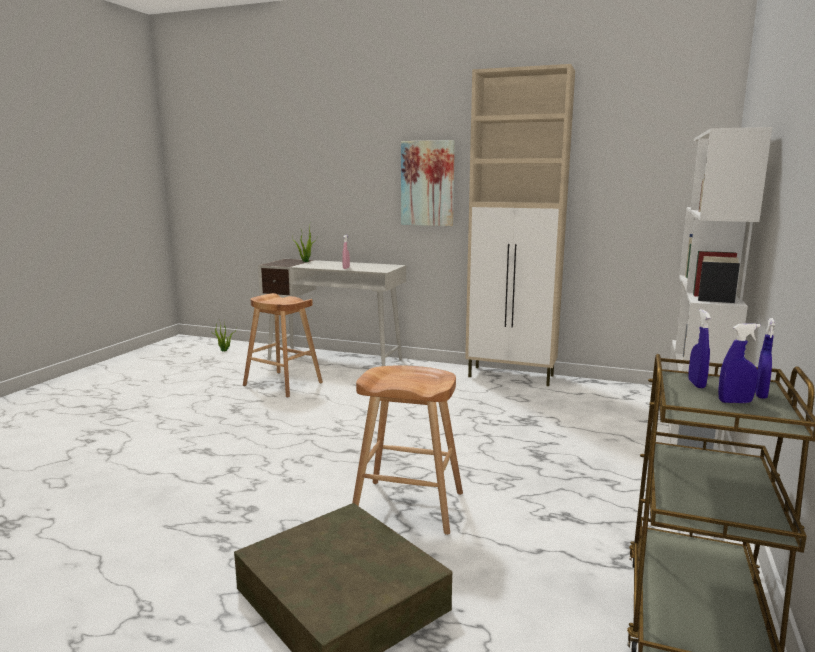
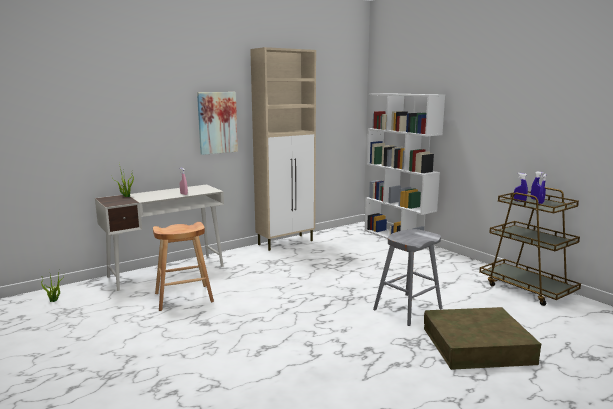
camera: 55 degrees left, 0 degrees up
(407, 506) = (407, 309): brown stool -> grey stool

